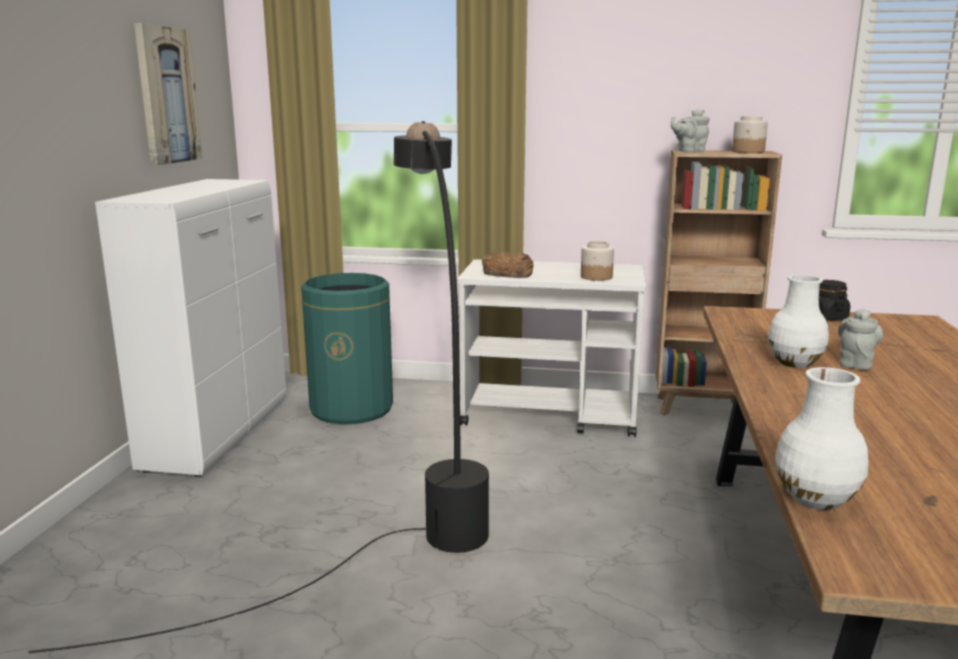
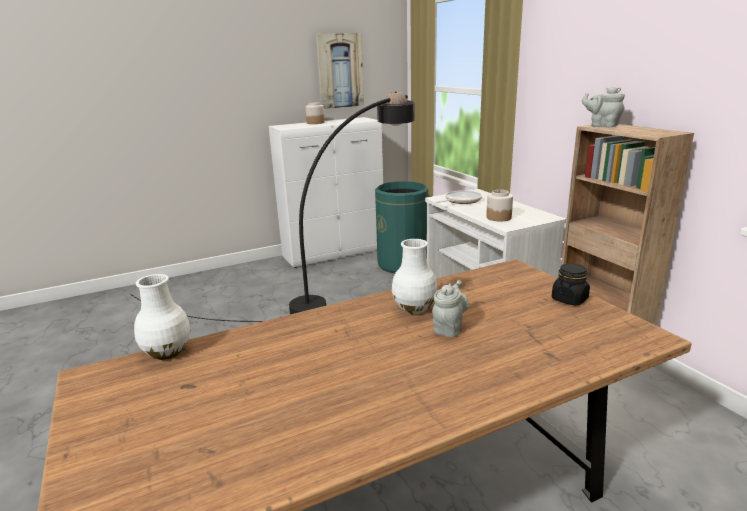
camera: 55 degrees right, 5 degrees up
(507, 273) = (461, 201): bread -> frying pan
(748, 151) = (654, 131): jar -> jar (315, 123)
(855, 363) = (449, 328): grey teapot -> grey teapot turned 60 degrees counterclockwise

